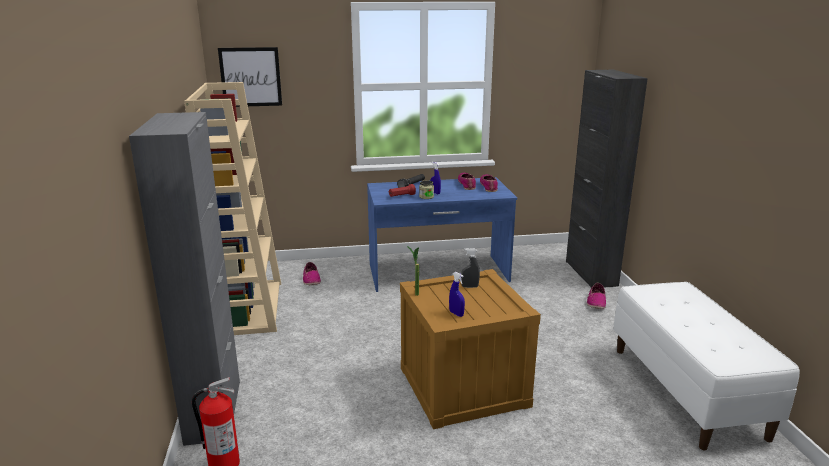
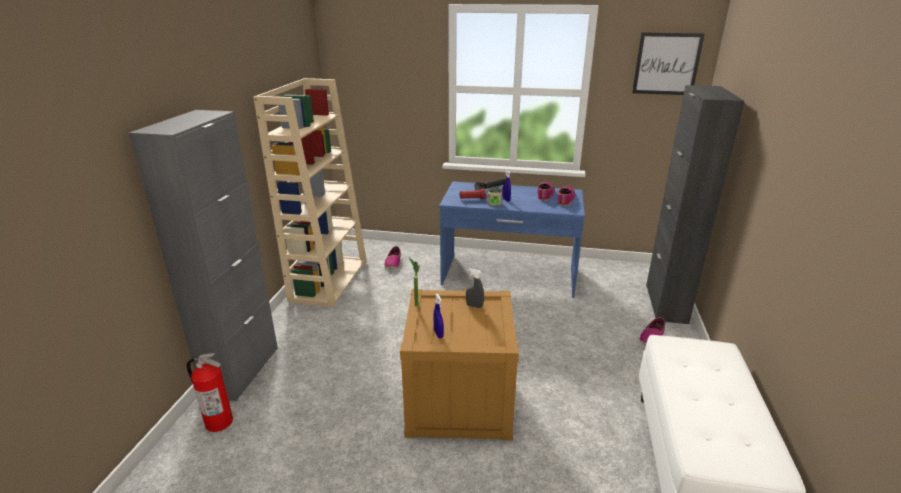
camera: 20 degrees right, 5 degrees up
(250, 77) = (357, 73): picture -> picture (667, 64)

